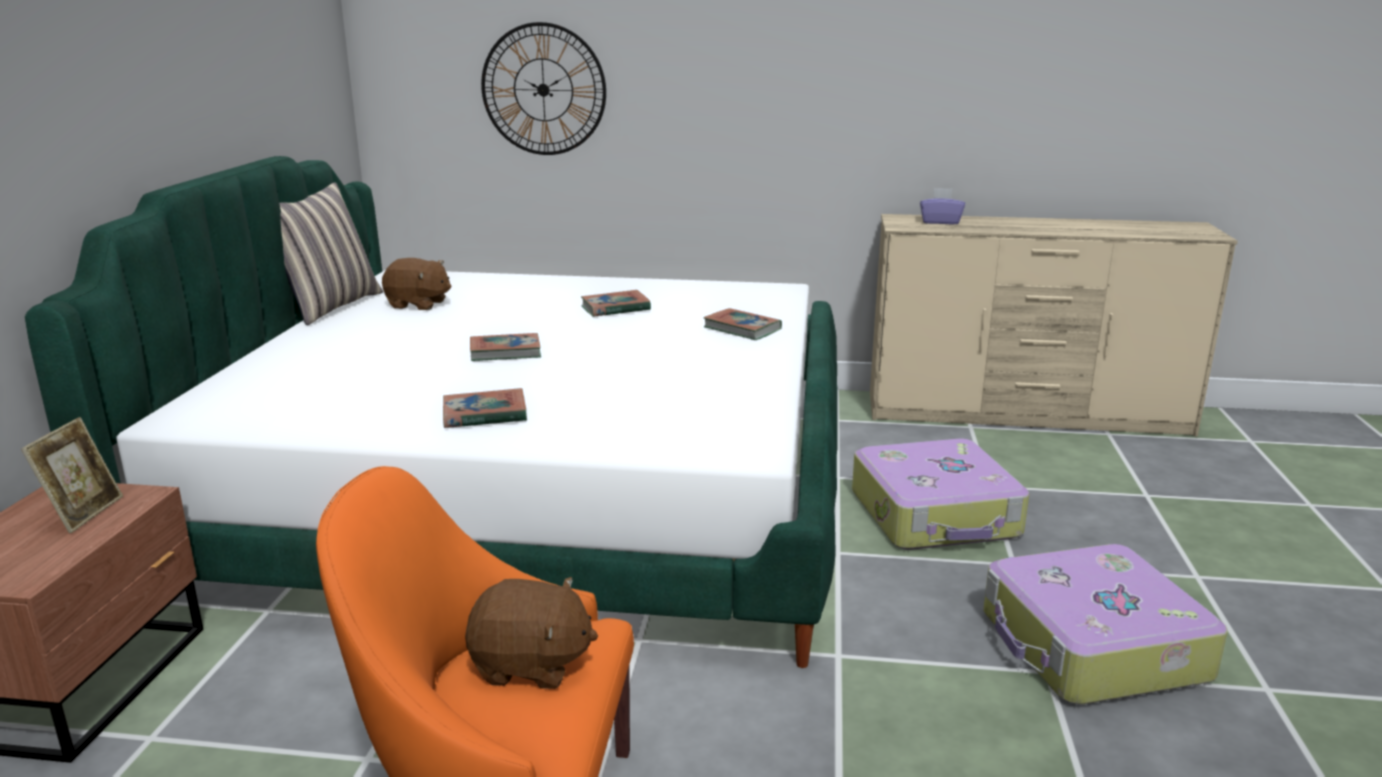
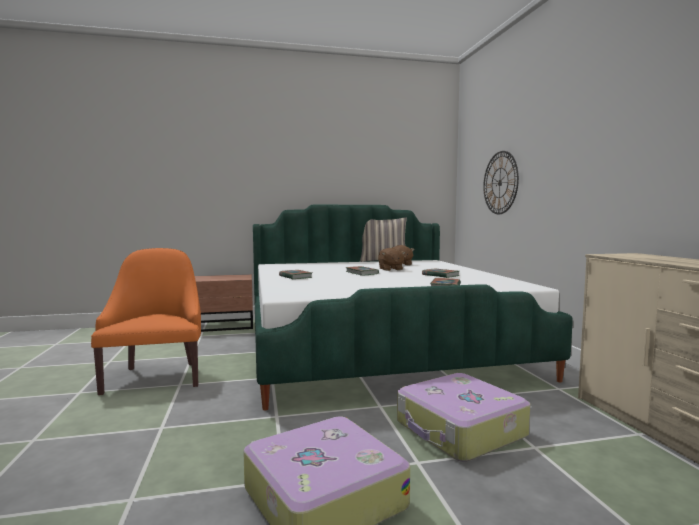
camera: 70 degrees right, 15 degrees down
(84, 513) = (232, 277): picture frame -> none
(531, 665) = (158, 317): brown plush toy -> brown plush toy (390, 269)
(940, 222) = (651, 257): purple tissue box -> none

